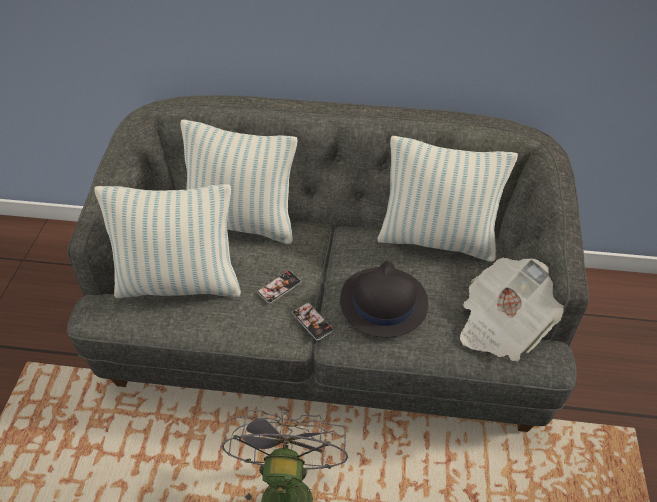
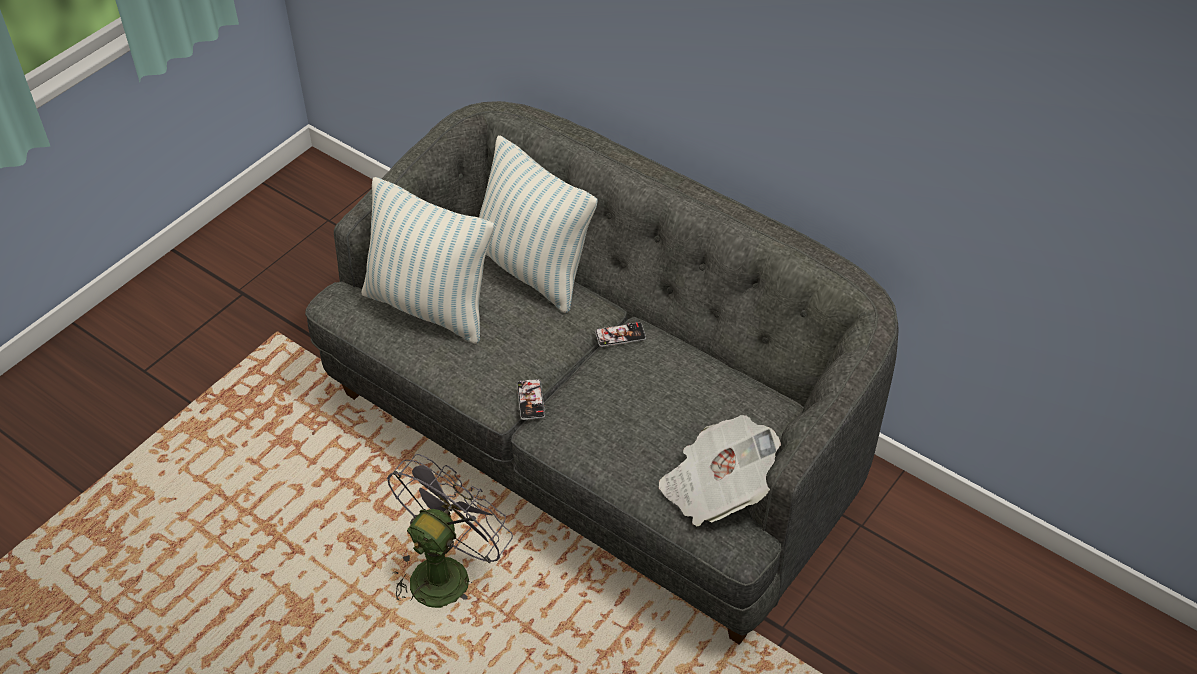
camera: 30 degrees right, 0 degrees up
(279, 287) = (521, 352): phone -> phone (620, 335)
(383, 302) = (611, 411): black hat -> none
(436, 240) = (725, 375): pillow -> none

